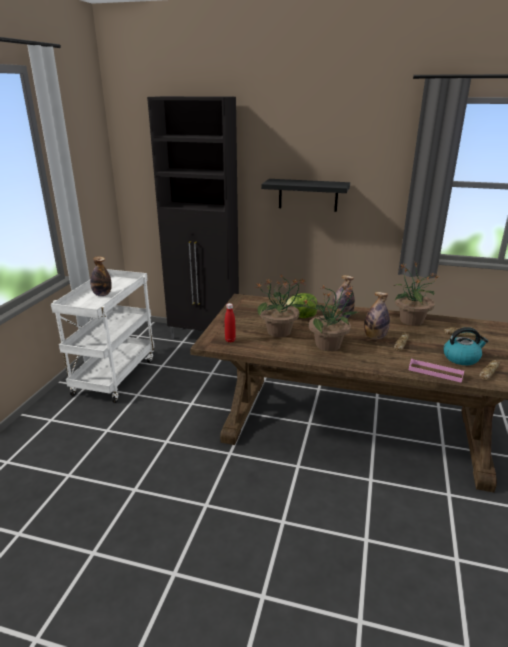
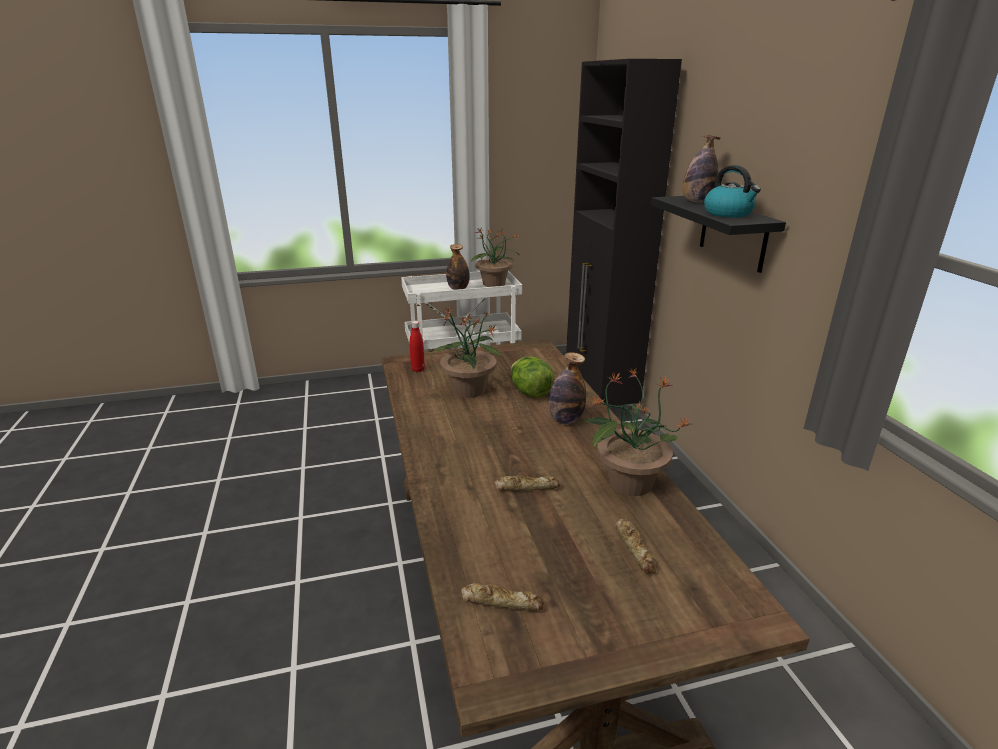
camera: 60 degrees right, 0 degrees up
(329, 345) = (463, 430): potted plant -> potted plant (494, 284)
(375, 337) = (526, 460): bottle -> bottle (696, 201)
(435, 372) = (453, 537): pink tray -> none
(461, 358) = (532, 560): kettle -> kettle (729, 213)

